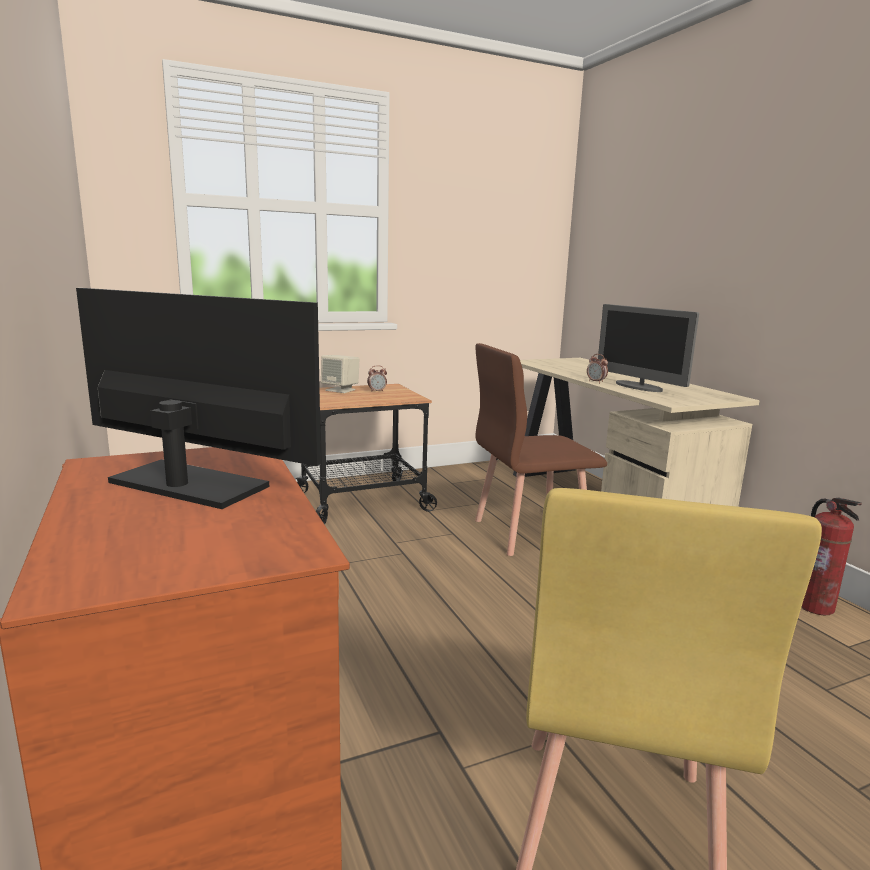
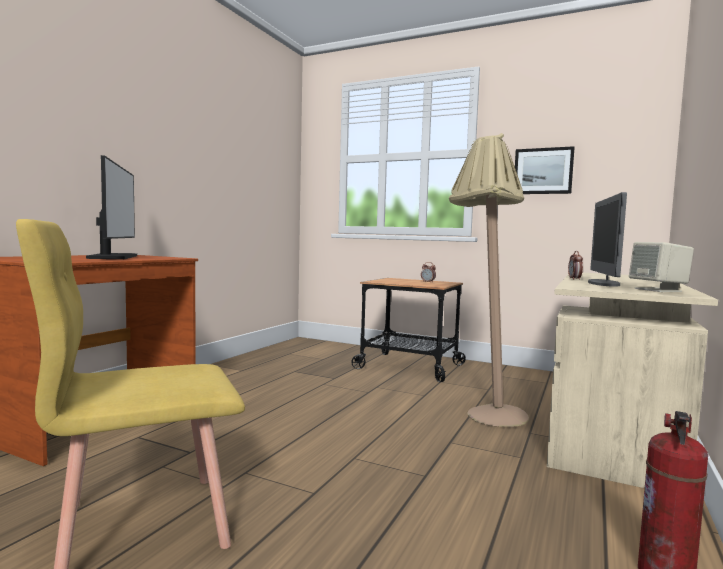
camera: 50 degrees right, 10 degrees down
(341, 390) = (409, 280): beige speaker -> beige speaker (658, 290)
(463, 243) = (543, 171): none -> picture
(529, 532) = (484, 413): brown chair -> beige floor lamp

